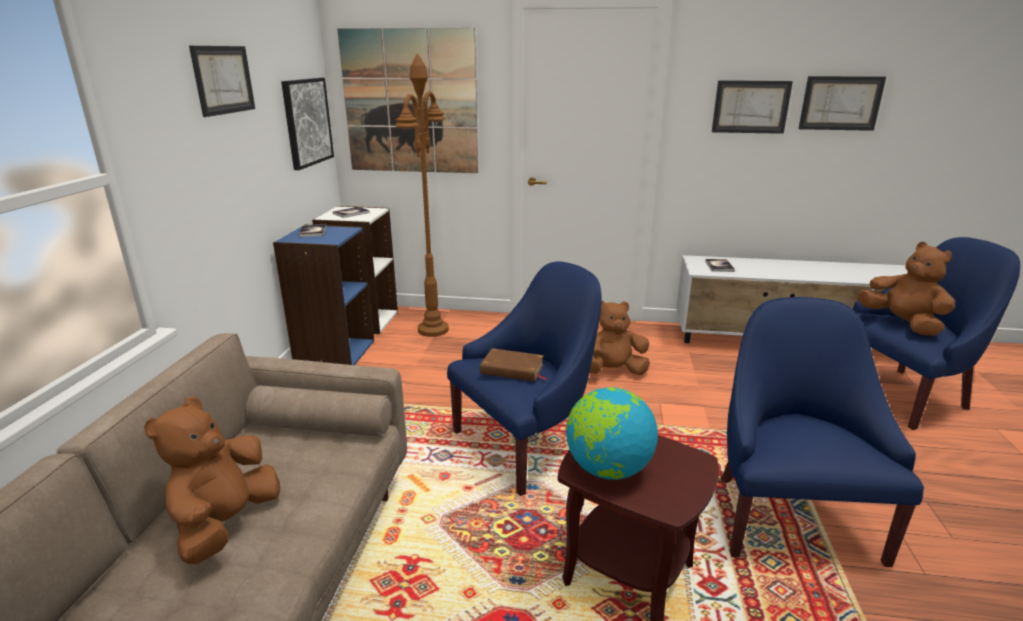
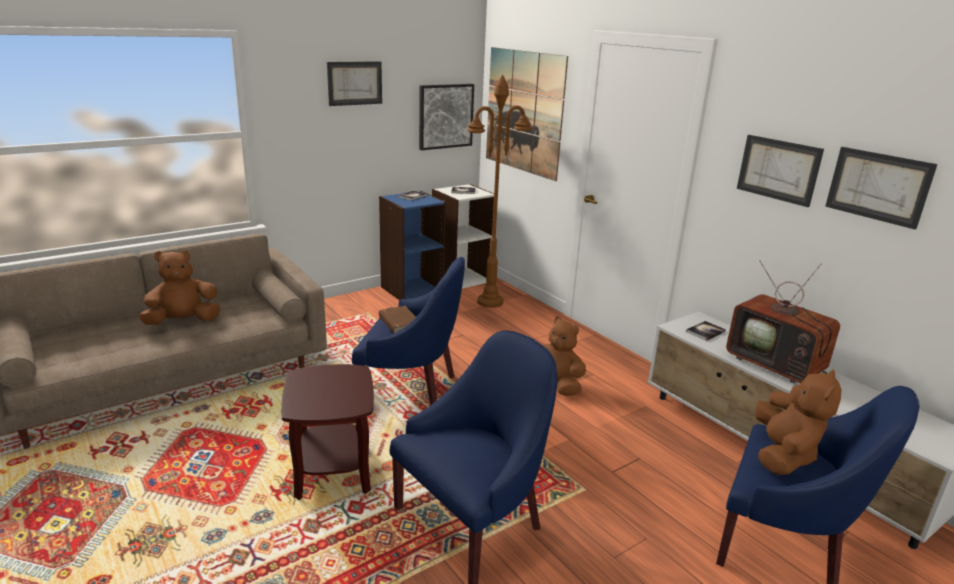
camera: 45 degrees right, 0 degrees up
(607, 469) = (313, 381): globe -> none
(795, 270) = (778, 365): none -> television

